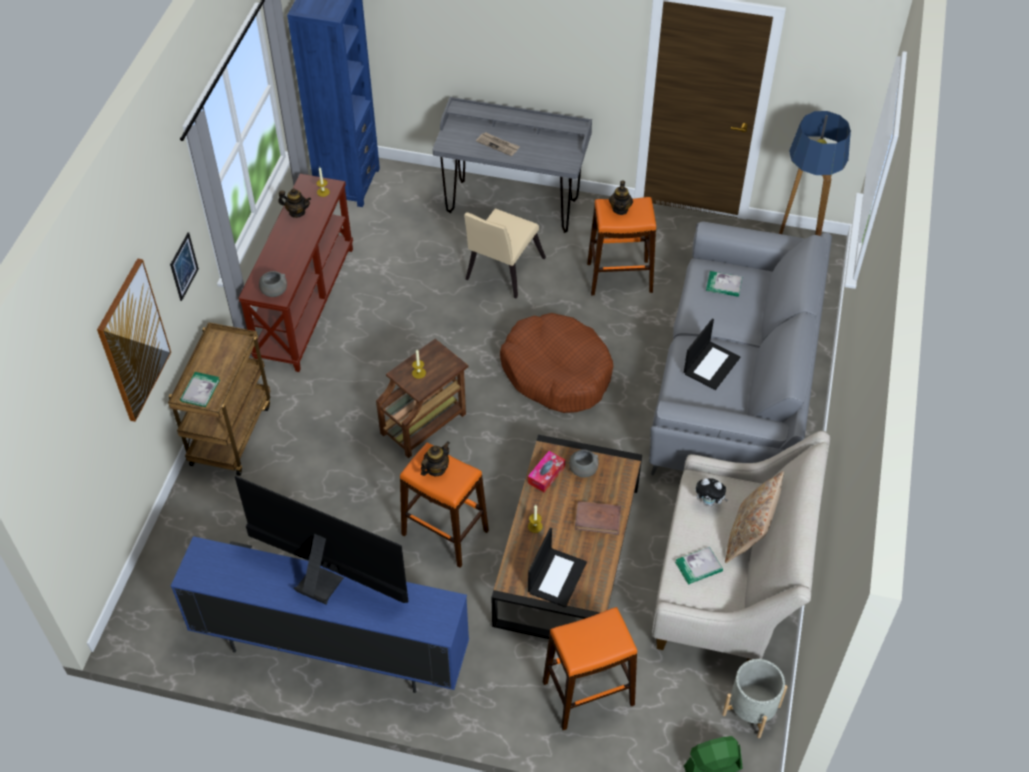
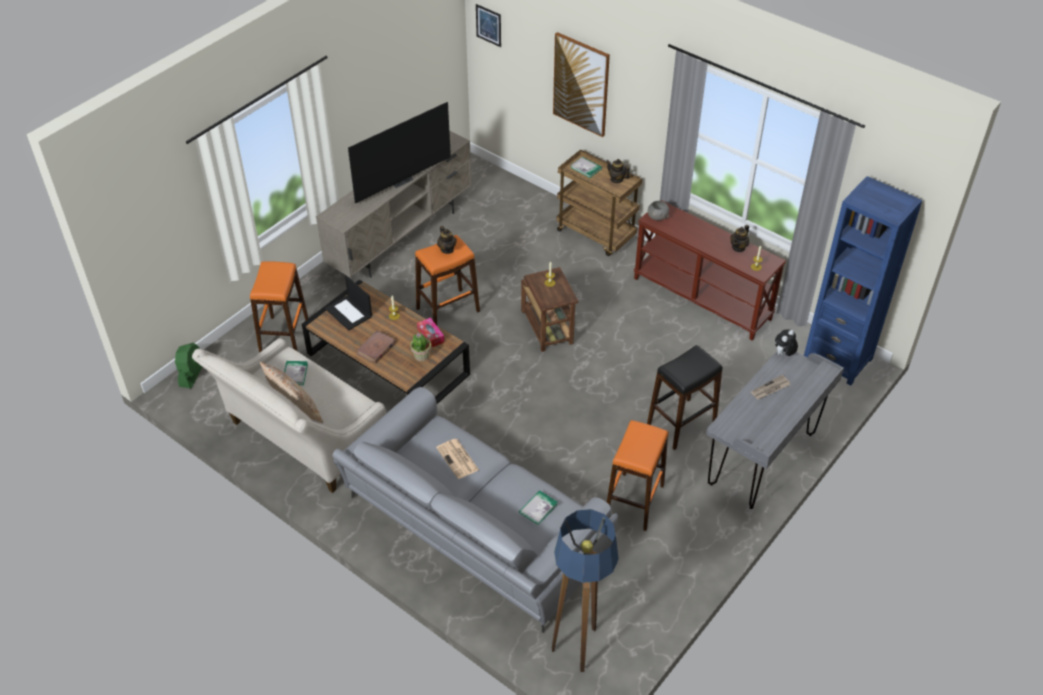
camera: 115 degrees right, 5 degrees down
(184, 266) = (648, 125): picture -> picture (488, 25)
(330, 649) = (402, 237): blue tv stand -> beige tv stand
(501, 271) = (681, 423): beige chair -> black stool
(556, 372) = (551, 418): brown dog bed -> none
(583, 470) = (421, 356): grey bowl -> potted plant
(620, 209) = (644, 441): teapot -> teapot (616, 179)
(709, 502) = (338, 402): plush toy -> plush toy (783, 354)
(711, 365) = (458, 459): laptop -> newspaper
(751, 710) = (209, 409): grey planter -> none

